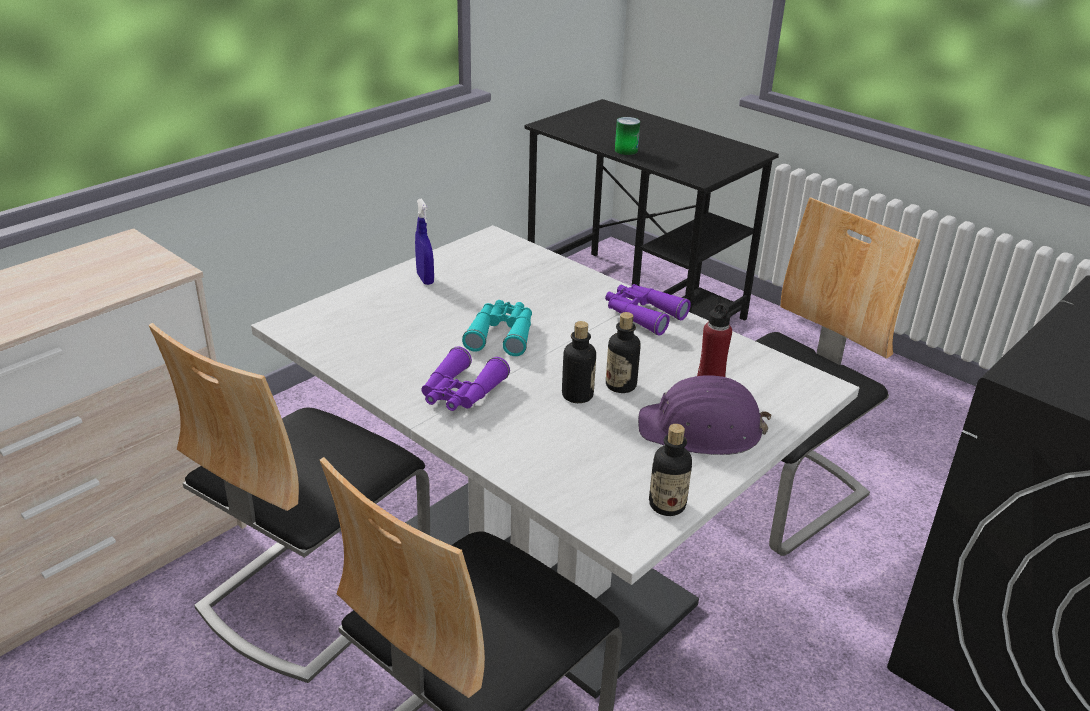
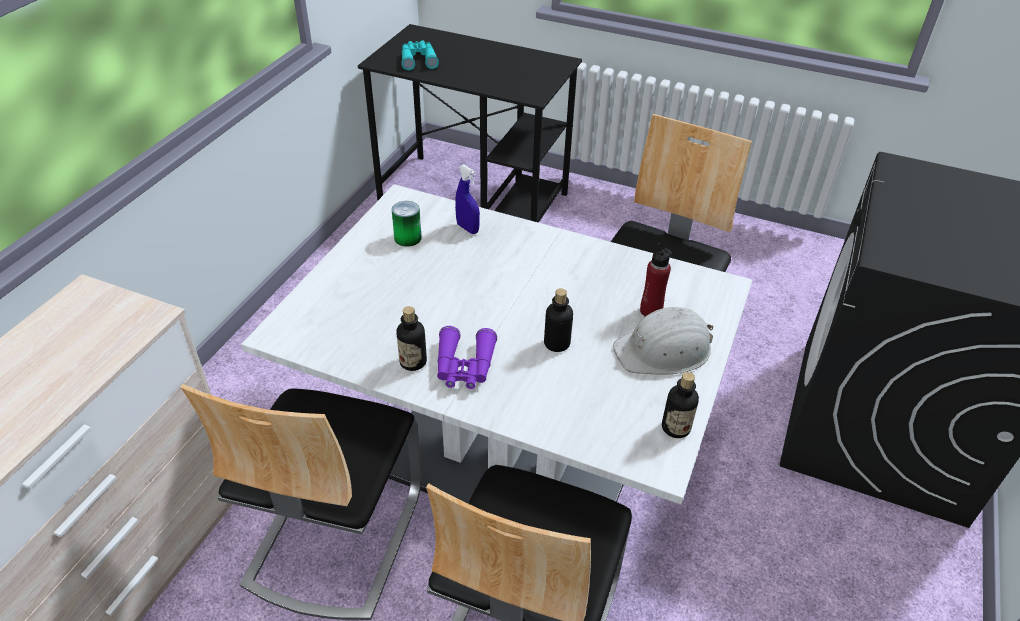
camera: 20 degrees left, 10 degrees up
(425, 279) = (368, 256): blue spray bottle -> blue spray bottle (467, 228)
(502, 334) = (464, 298): turquoise binoculars -> turquoise binoculars (418, 60)
(621, 385) = (584, 324): bottle -> bottle (413, 362)
(626, 150) = (459, 78): can -> can (408, 238)
(642, 315) = (564, 250): purple binoculars -> none
(701, 429) = (664, 350): purple hard hat -> white hard hat

